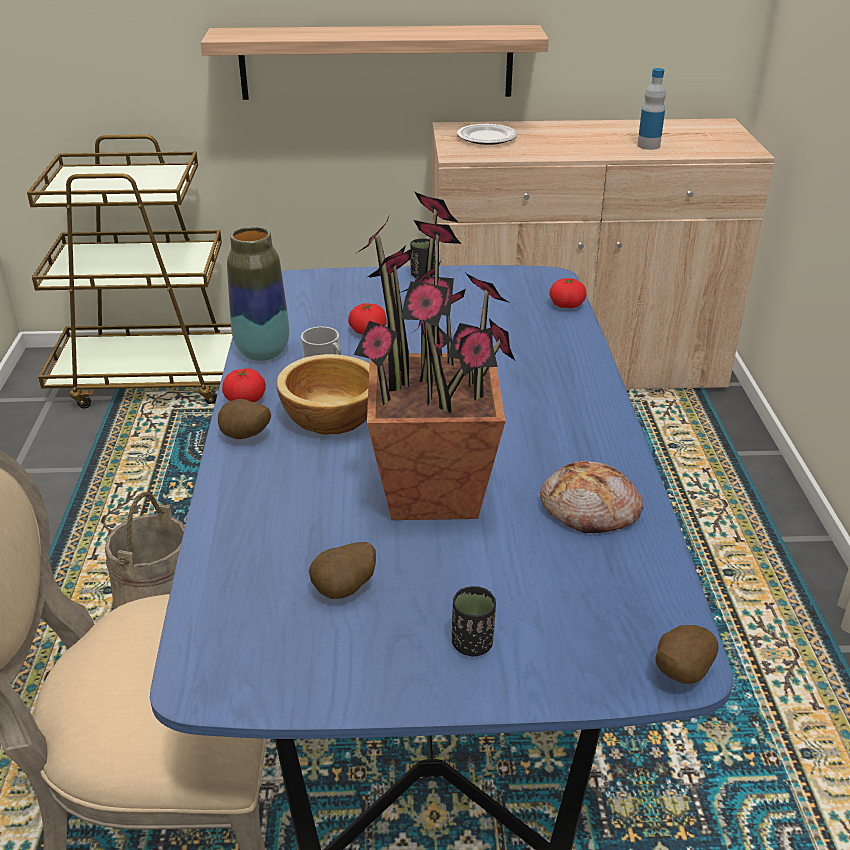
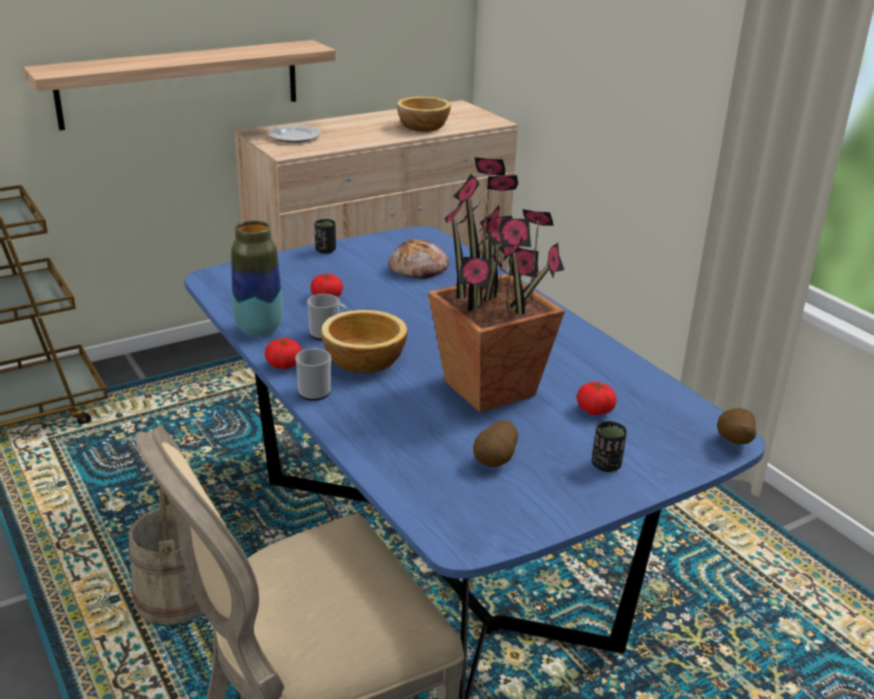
camera: 30 degrees left, 5 degrees down
(245, 438) = (314, 390): potato -> mug
(566, 305) = (453, 250): tomato -> tomato (595, 410)
(591, 510) = (598, 372): bread -> bread (419, 269)
(648, 146) = (423, 127): bottle -> bowl

